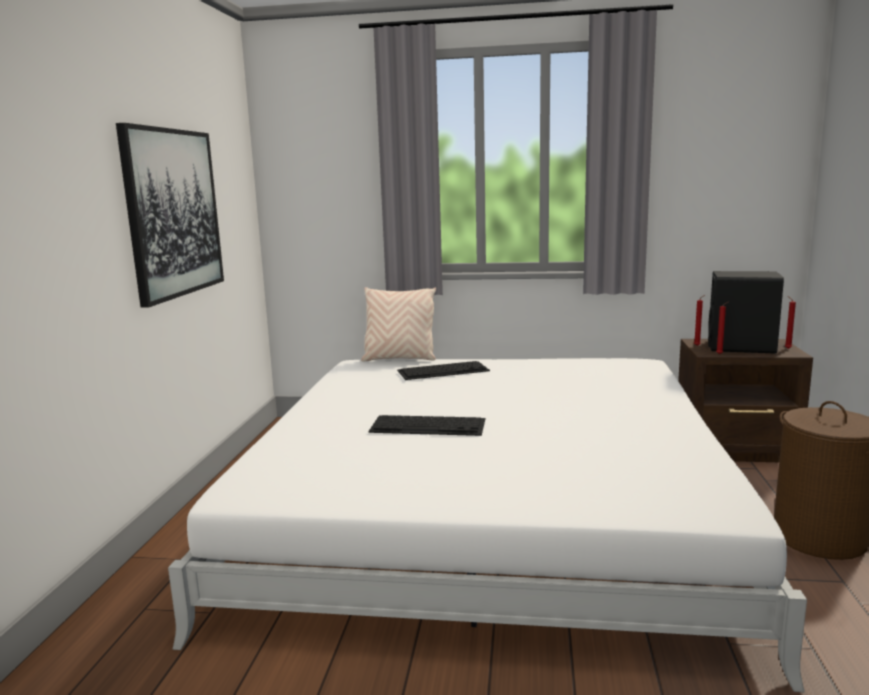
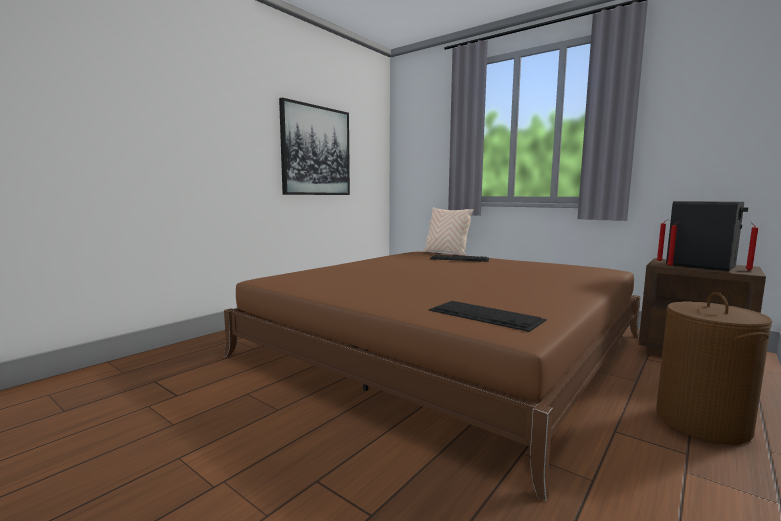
camera: 30 degrees right, 5 degrees down
(429, 425) = (402, 273): keyboard -> keyboard (486, 315)
(487, 513) = (445, 345): white bed -> brown bed

